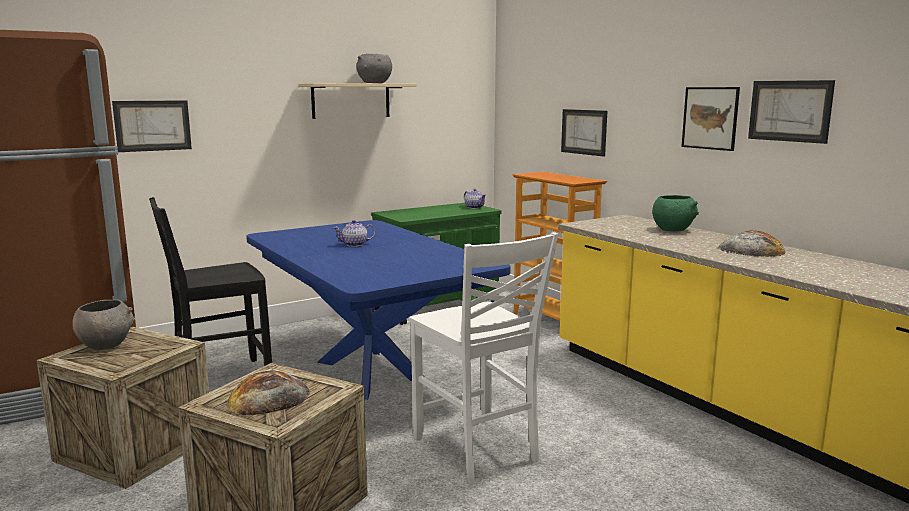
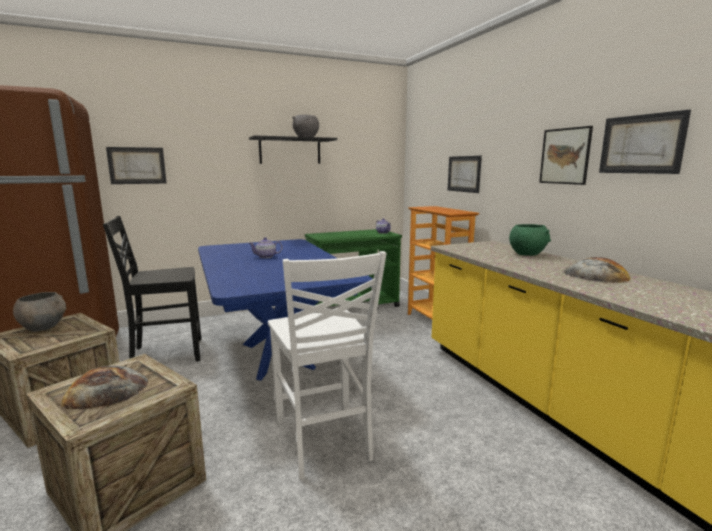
camera: 10 degrees right, 0 degrees up
(351, 100) = (290, 151): beige shelf -> black shelf

